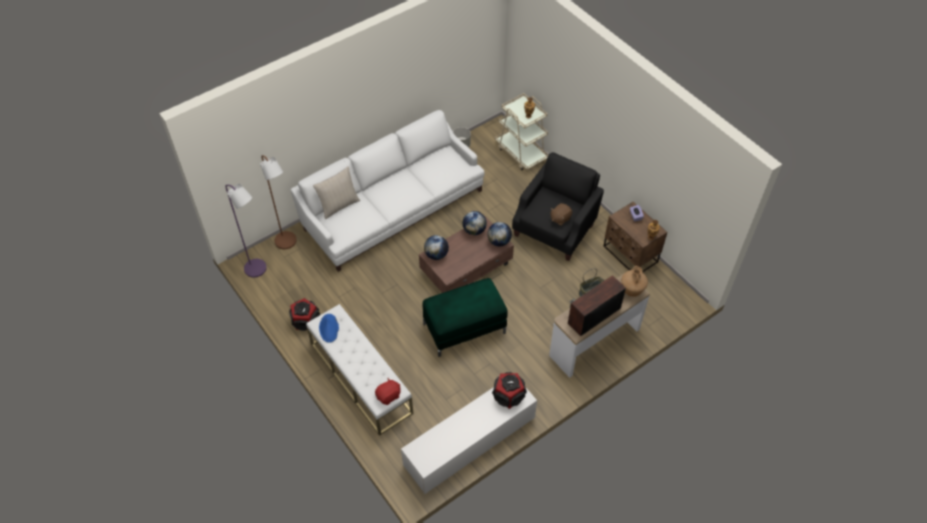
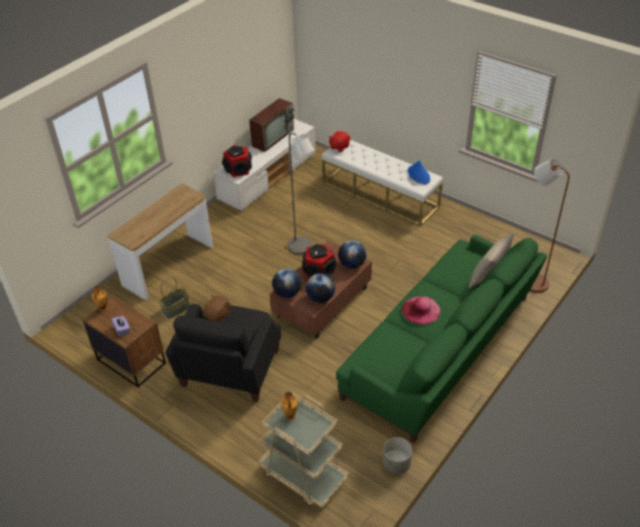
camera: 165 degrees right, 10 degrees down
(258, 270) = (538, 250): purple floor lamp -> none
(305, 320) = (458, 222): speaker -> speaker (318, 271)
(392, 208) = (441, 348): white sofa -> green sofa
(405, 191) = (421, 310): none -> pink hat
(464, 328) = (302, 248): green ottoman -> grey floor lamp
(593, 316) = (166, 205): television -> television (273, 137)
(631, 291) = (127, 233): brown vase -> none

